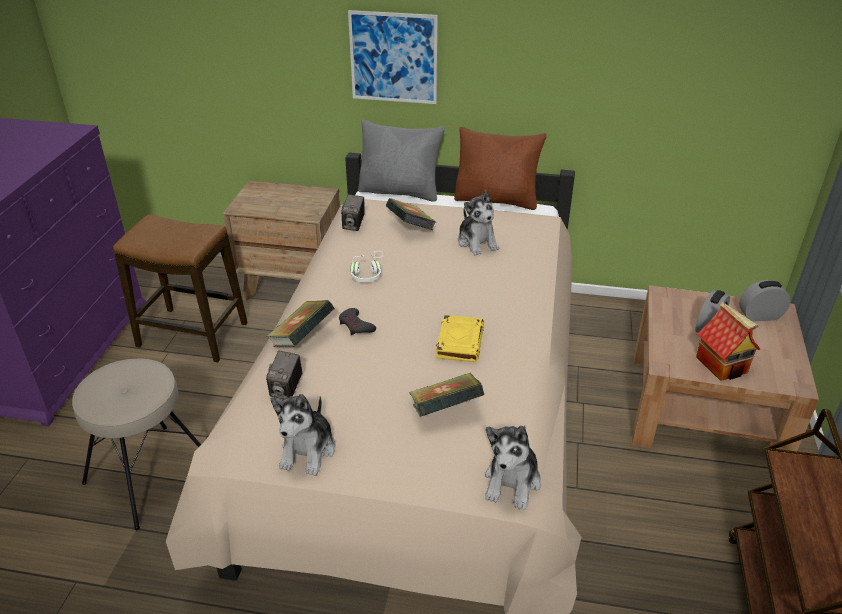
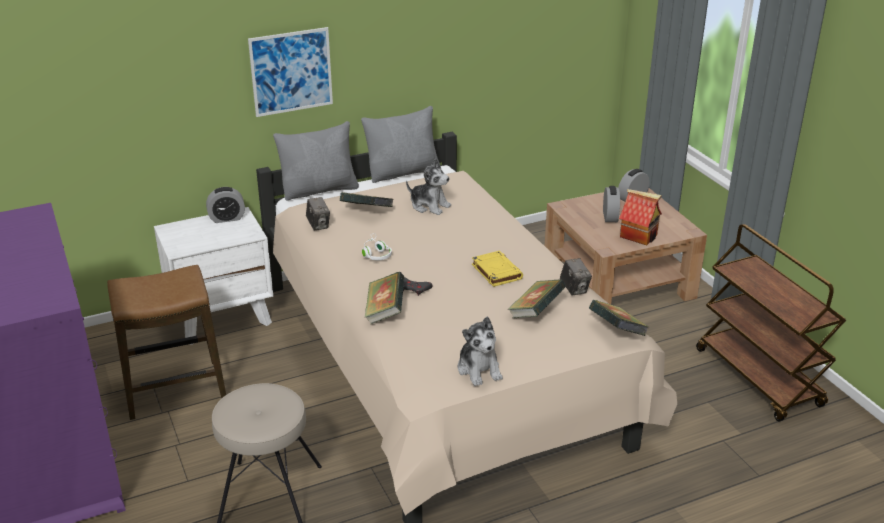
camera: 35 degrees left, 5 degrees down
(286, 389) = (417, 344): camera -> camera (574, 289)
(293, 285) = (222, 317): brown nightstand -> white nightstand
(309, 193) = (227, 218): none -> alarm clock
(497, 200) = (403, 173): brown pillow -> grey pillow
(512, 482) = (617, 332): plush toy -> book

